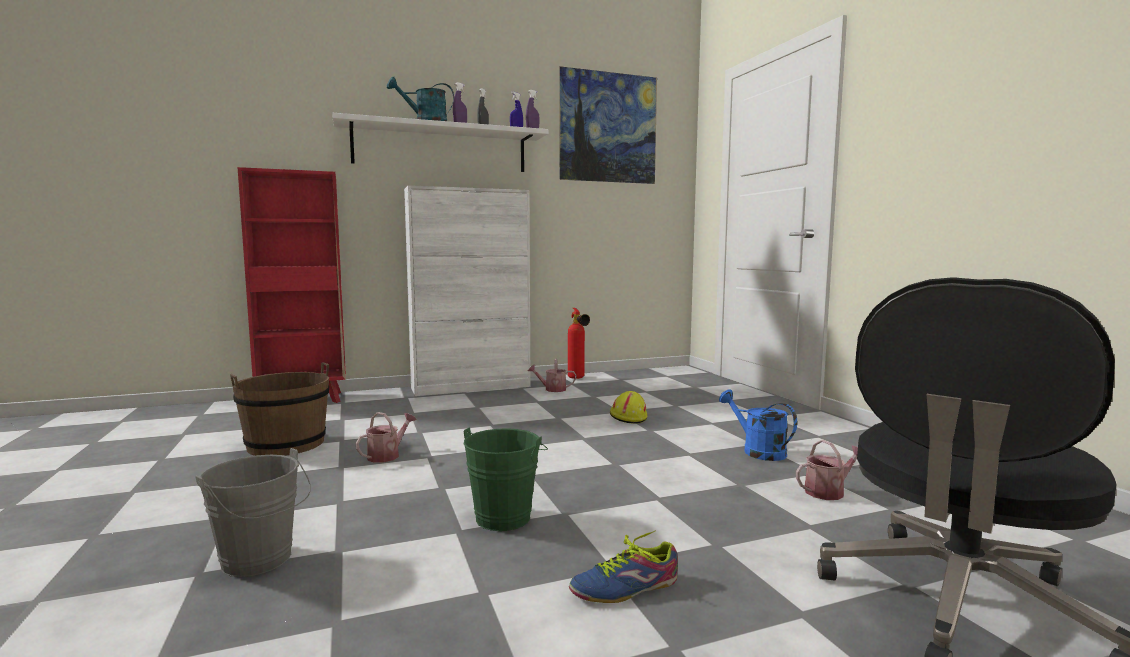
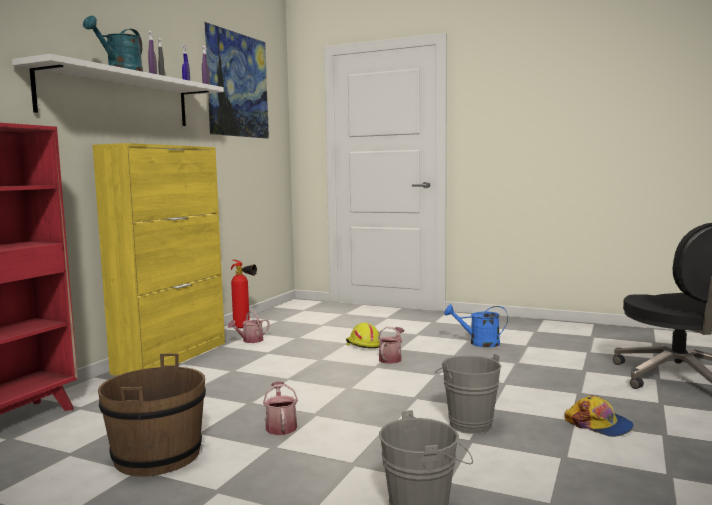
camera: 45 degrees left, 0 degrees up
(471, 387) = (172, 357): white cabinet -> yellow cabinet
(506, 515) = (467, 422): green bucket -> grey bucket
(626, 588) = (599, 425): shoe -> cap
(828, 491) = (552, 352): watering can -> watering can (391, 358)

